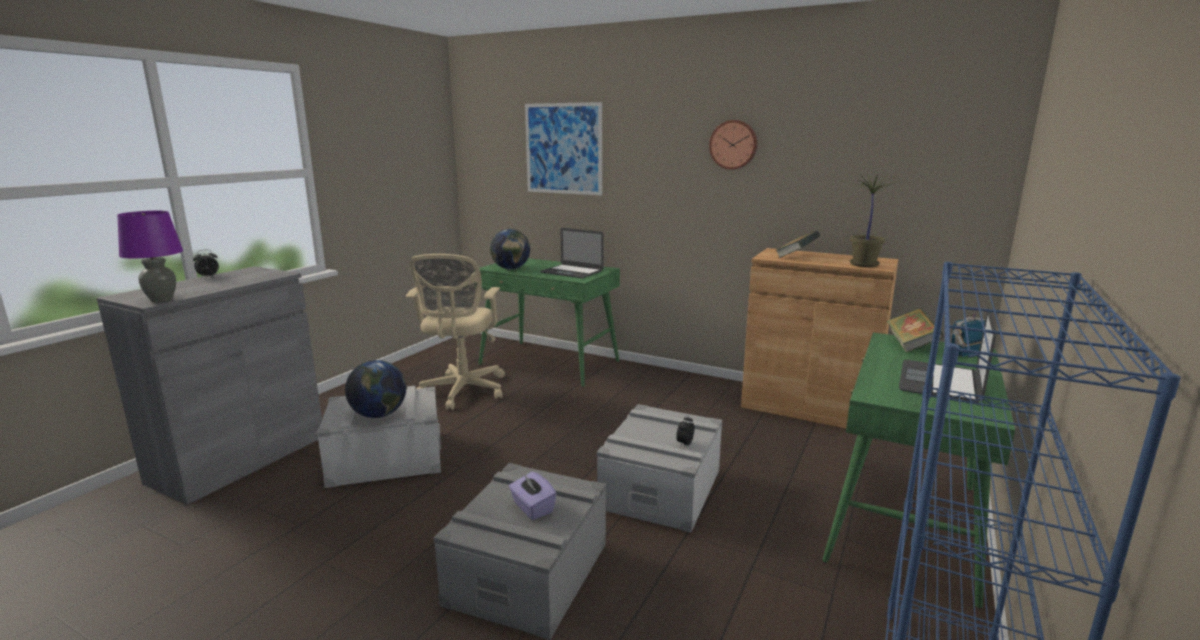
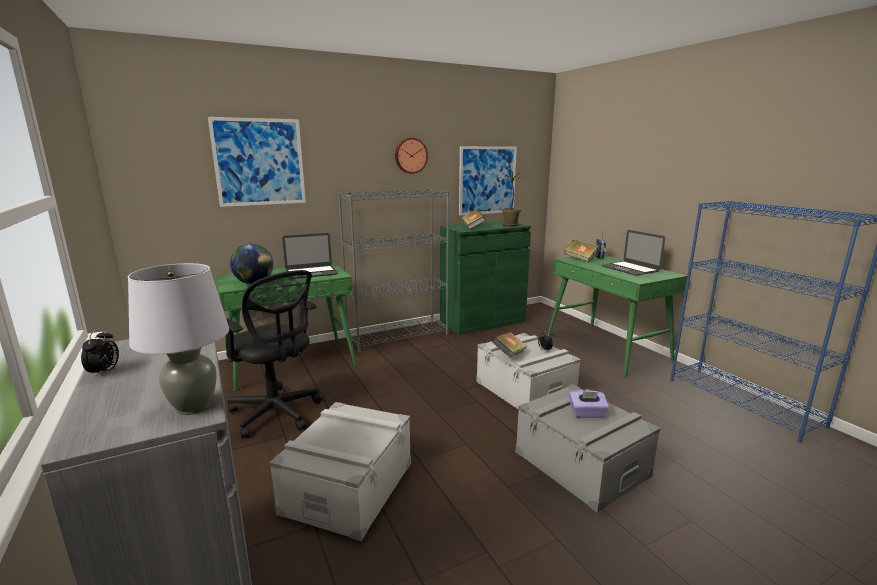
camera: 55 degrees left, 0 degrees up
(162, 299) = (193, 406): purple table lamp -> grey table lamp
(379, 414) = (361, 440): globe -> none
(462, 392) = (277, 414): beige office chair -> black office chair
(635, 427) = (509, 354): none -> book
(676, 381) = (398, 336): none -> grey bookcase
(808, 408) = (482, 321): brown cabinet -> green cabinet
(866, 187) = (487, 180): none -> picture

